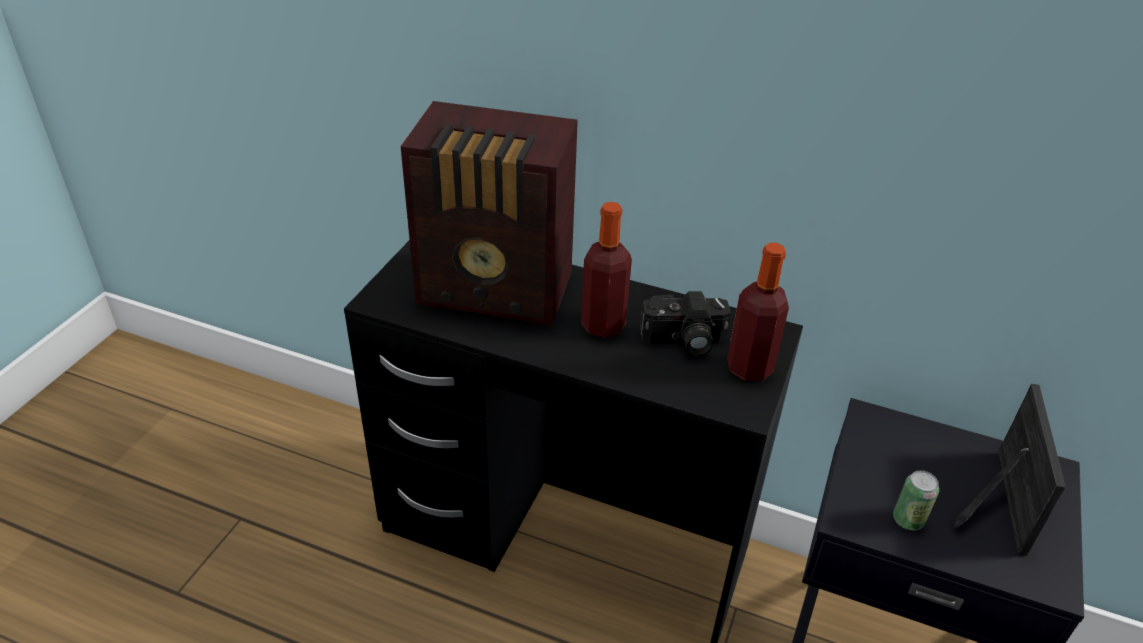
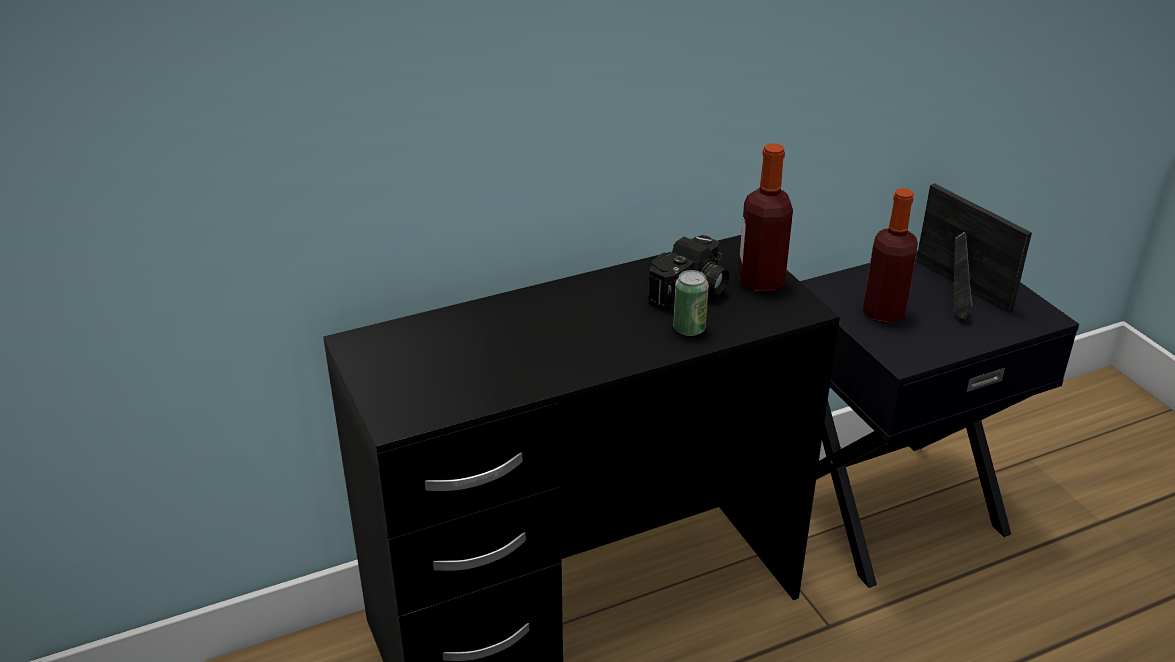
camera: 45 degrees left, 5 degrees down
(498, 291) = (491, 346): radio -> none
(603, 325) = (617, 317): bottle -> bottle (883, 313)
(908, 520) = (932, 335): can -> can (689, 329)

